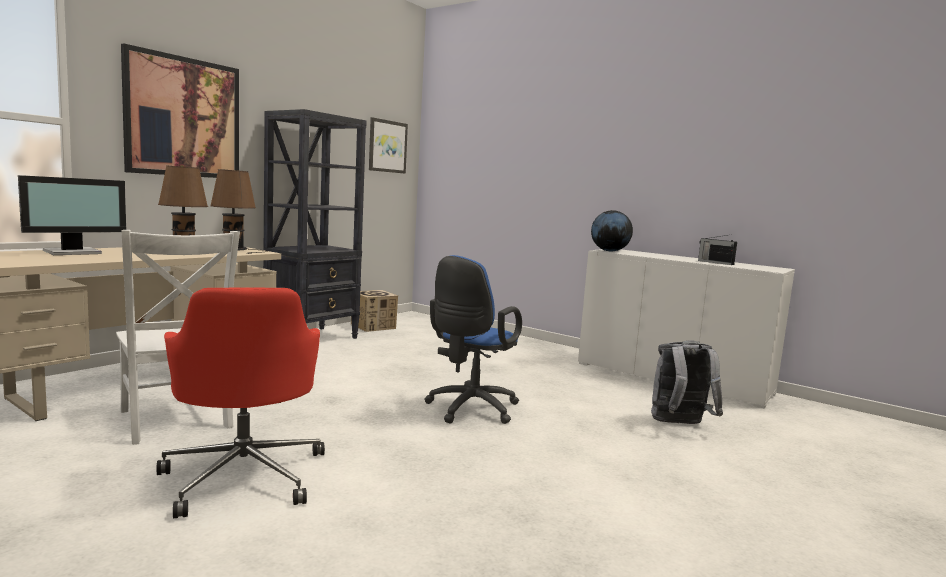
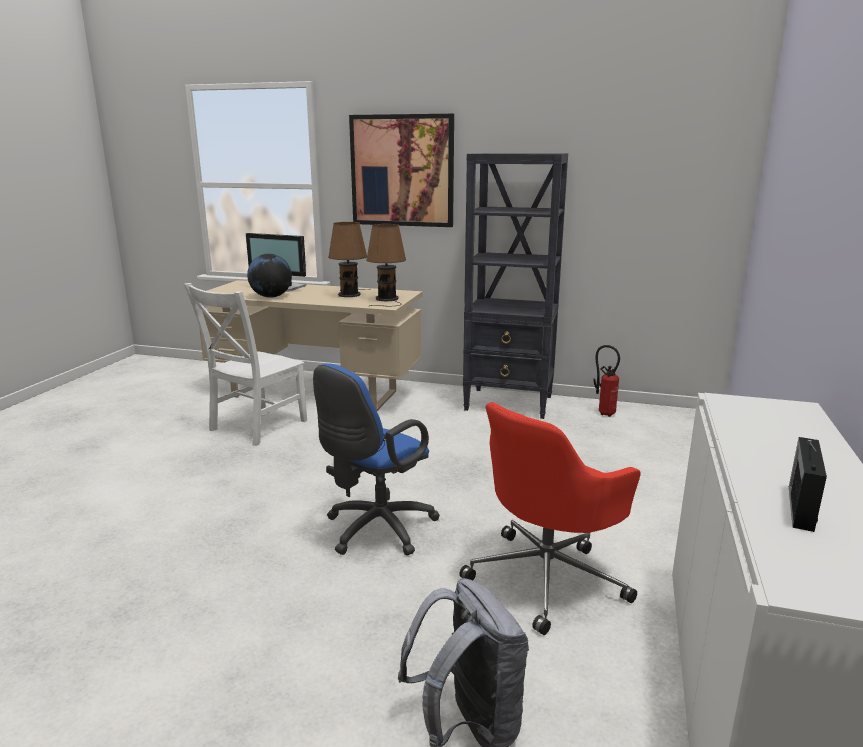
camera: 70 degrees right, 10 degrees up
(245, 475) = (173, 476): red office chair -> red office chair (547, 577)
(373, 326) = (604, 413): cardboard box -> fire extinguisher
(387, 146) = (684, 174): picture -> none
(469, 410) = (375, 530): blue office chair -> blue office chair turned 60 degrees counterclockwise
(609, 251) = (734, 405): globe -> globe (271, 296)

